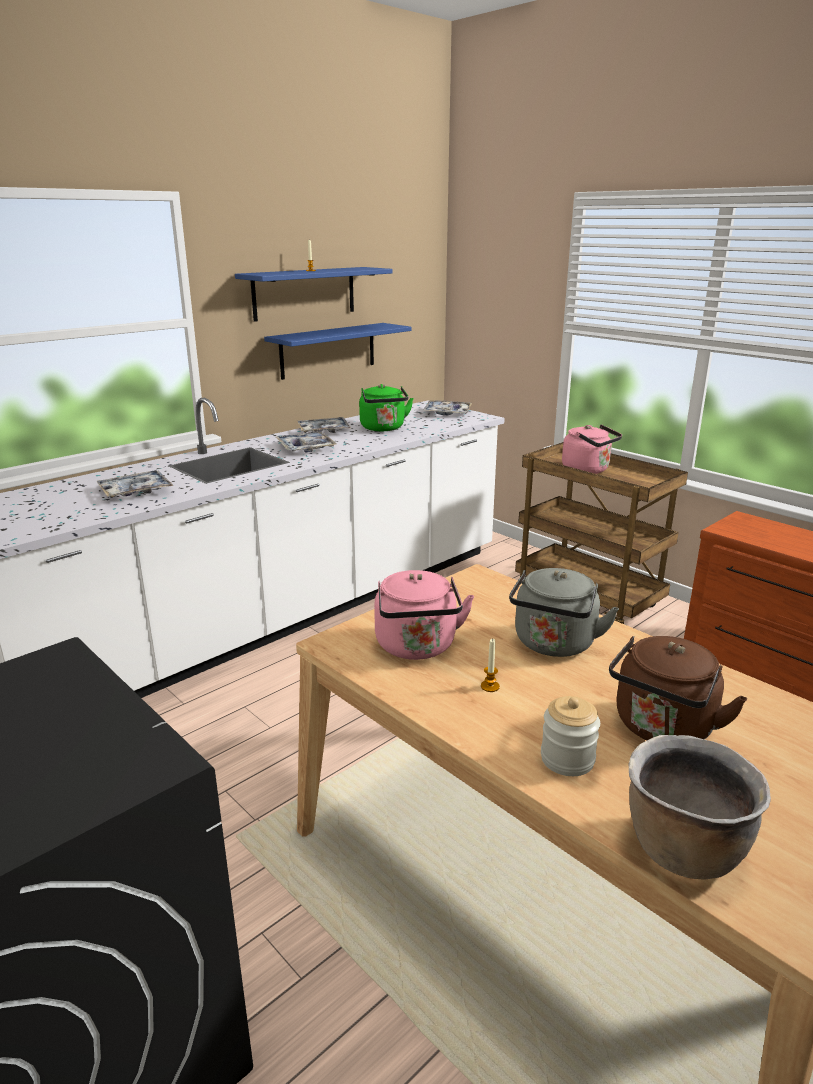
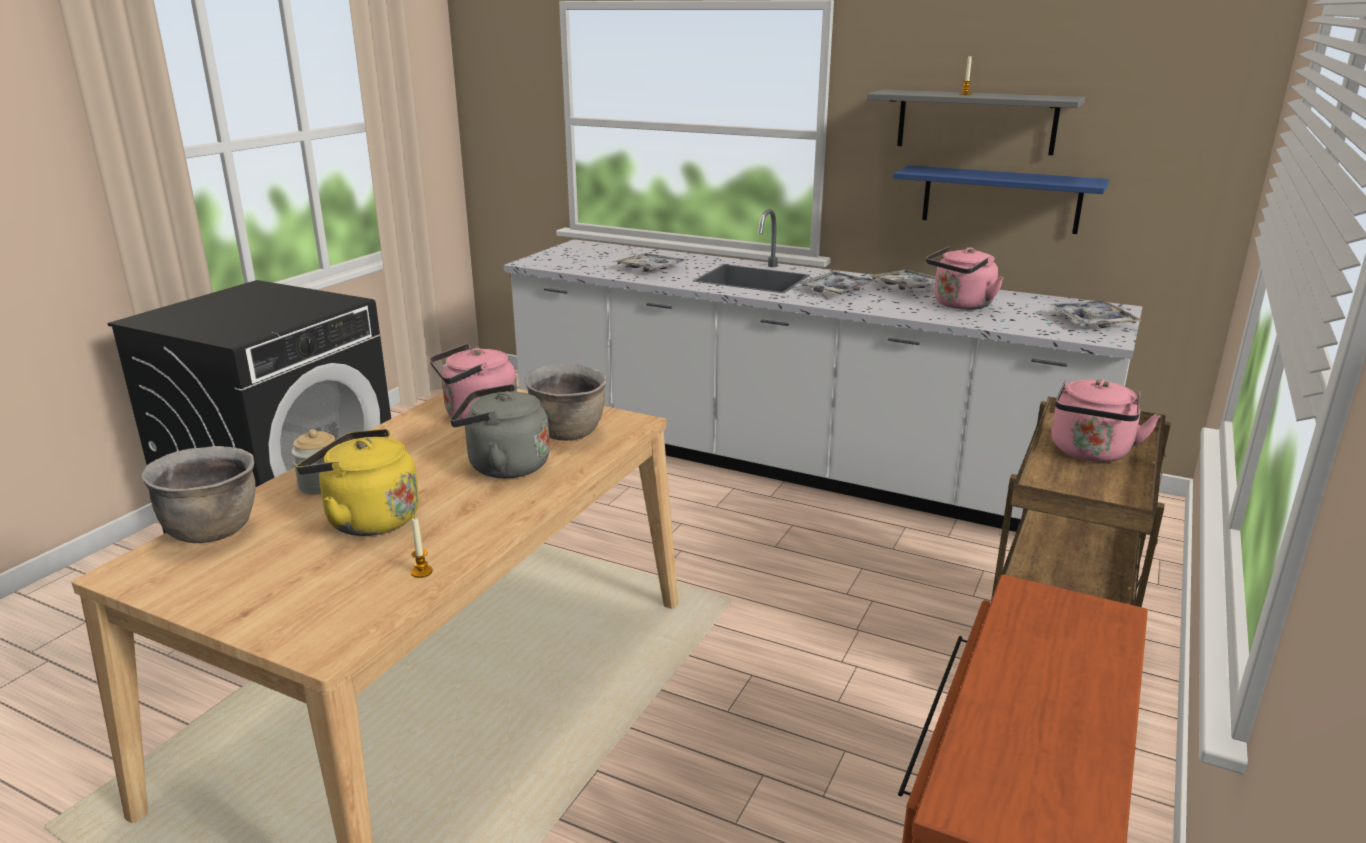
camera: 70 degrees right, 0 degrees up
(304, 293) = (976, 122): blue shelf -> grey shelf
(383, 428) = (960, 305): green kettle -> pink kettle
(488, 606) = (568, 433): none -> brown cooking pot
(490, 686) = (422, 448): candle -> candle (421, 572)
(662, 729) = (367, 520): brown kettle -> yellow kettle

